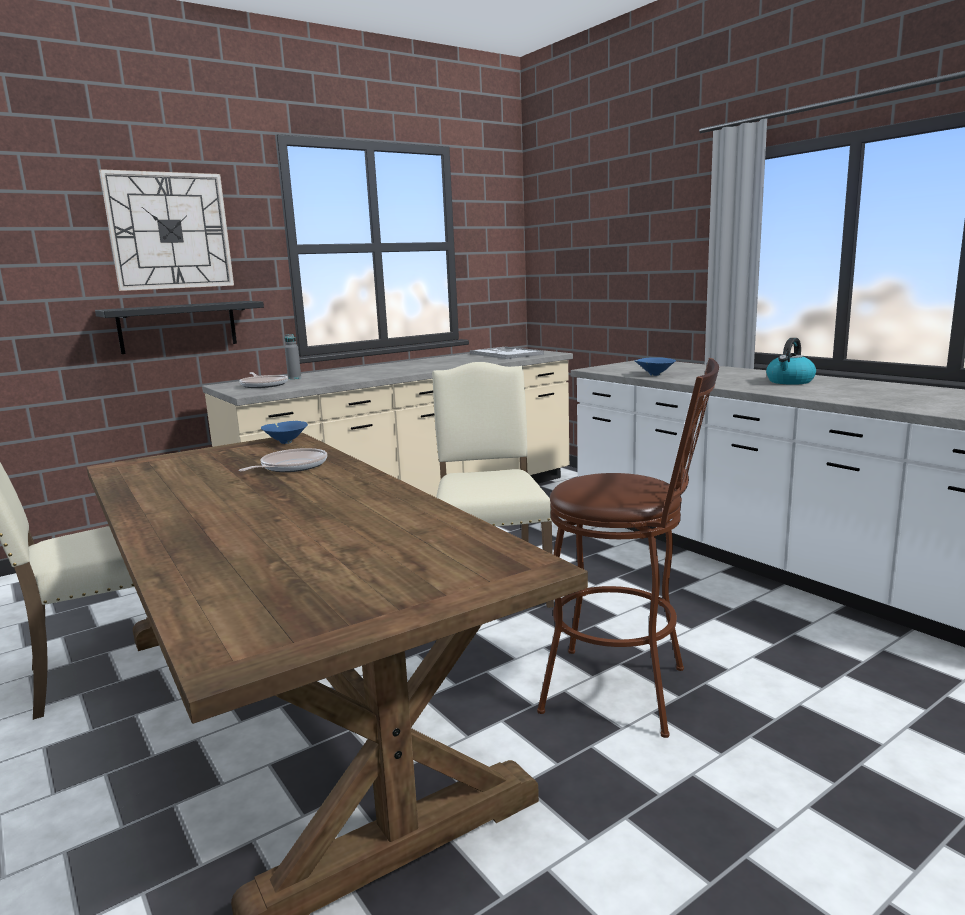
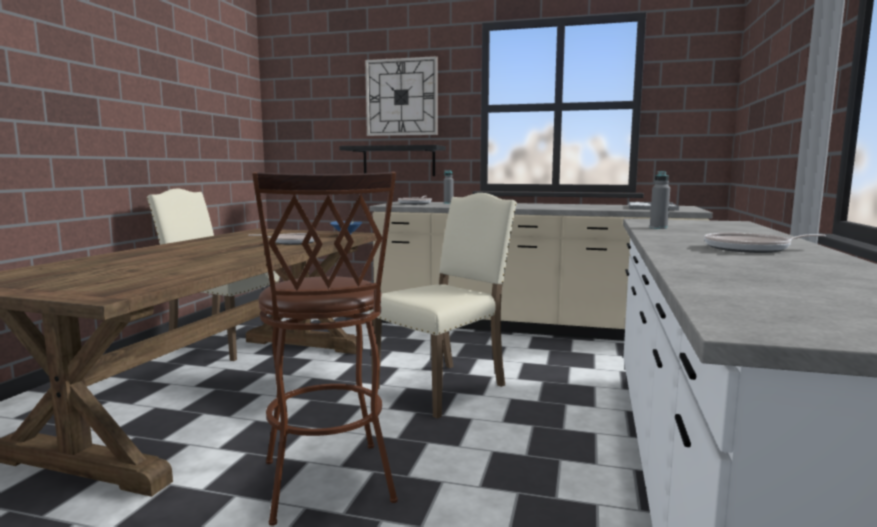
camera: 50 degrees right, 5 degrees down
(653, 375) = (658, 228): blue bowl -> grey bottle
(790, 381) = (750, 249): kettle -> frying pan

